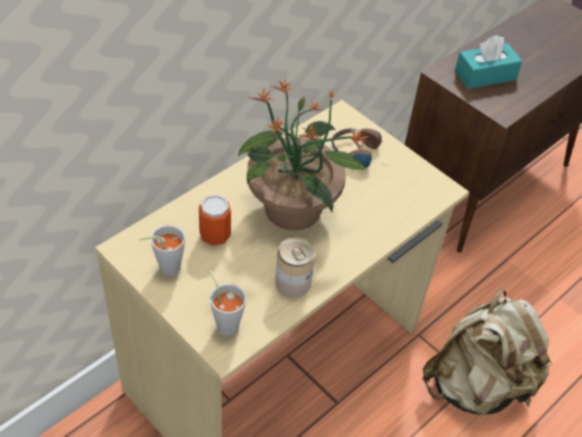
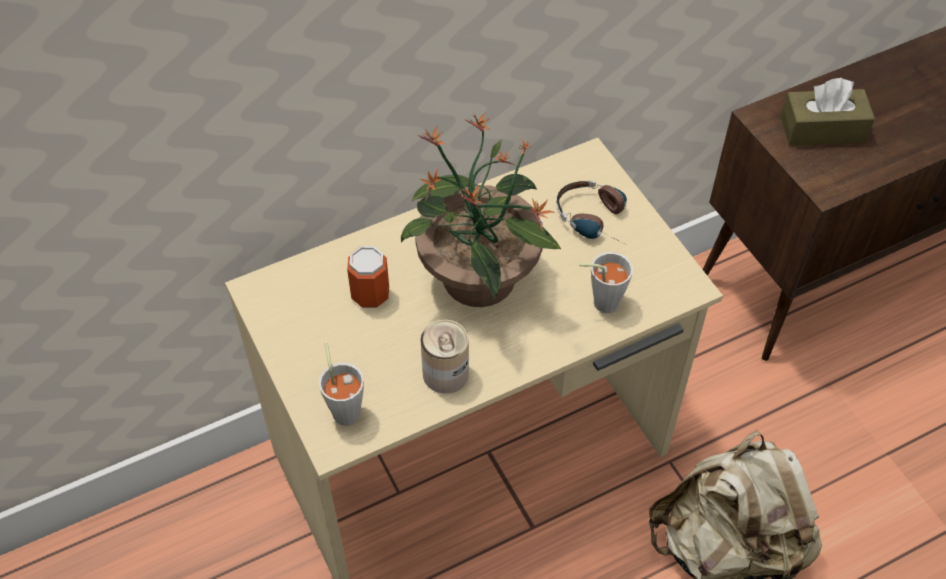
camera: 20 degrees right, 5 degrees up
(164, 268) = (296, 325): grey cup -> grey cup (600, 302)
(485, 75) = (822, 129): turquoise tissue box -> brown tissue box

